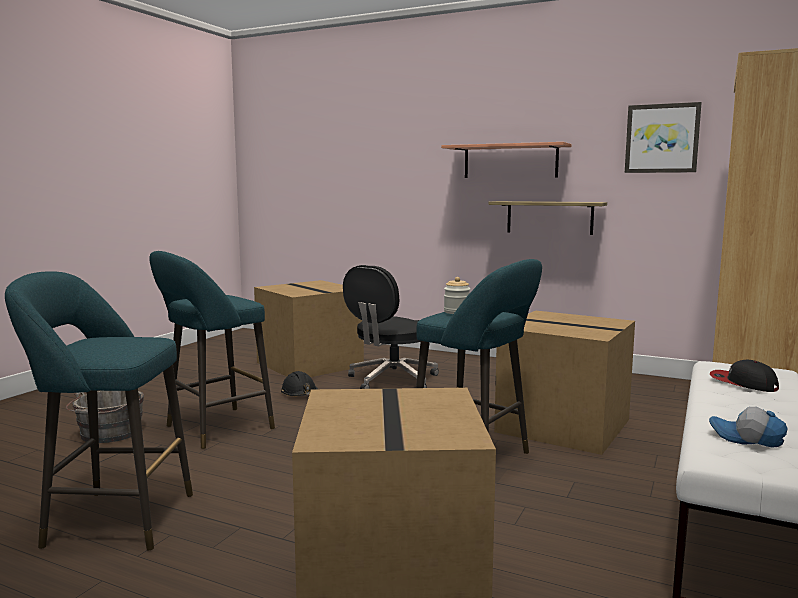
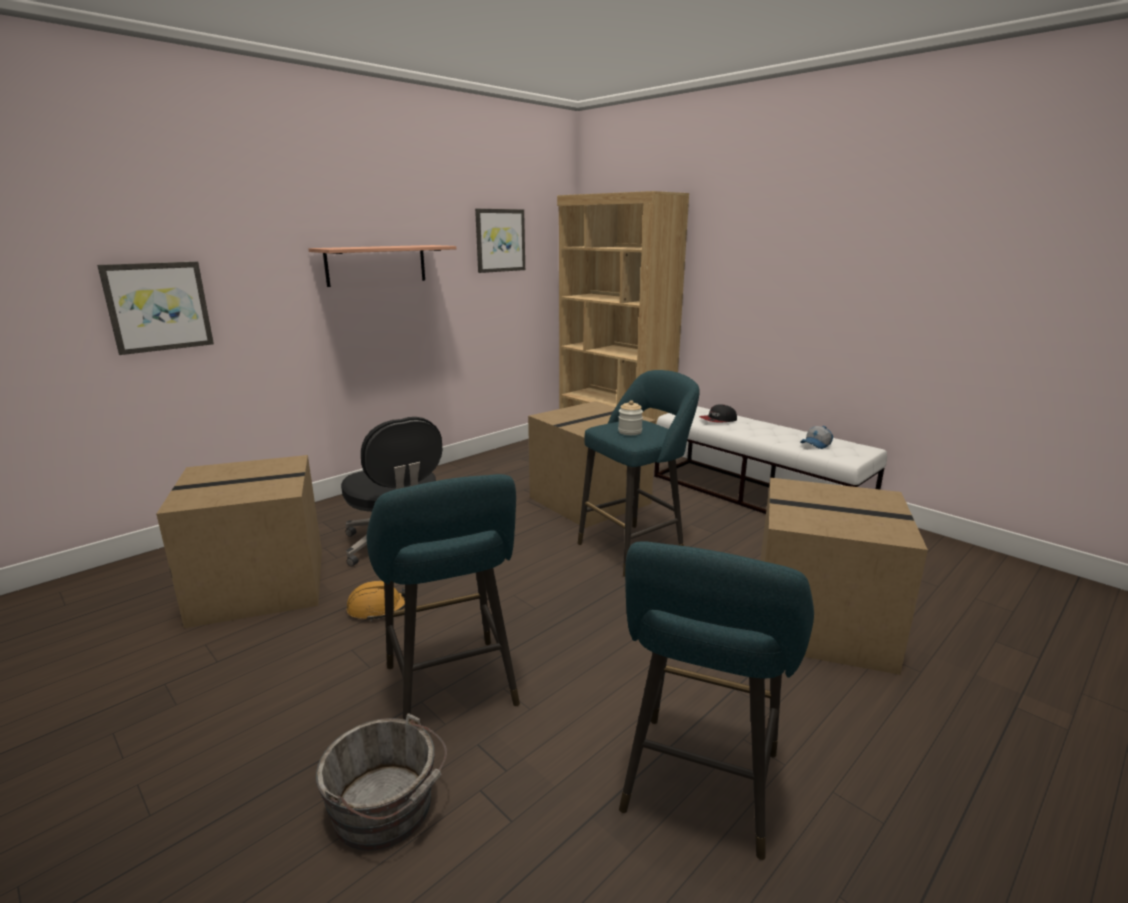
camera: 70 degrees left, 10 degrees up
(299, 393) = (378, 608): black hard hat -> orange hard hat
(358, 183) = (158, 306): none -> picture
(549, 217) = (422, 322): shelf -> none

